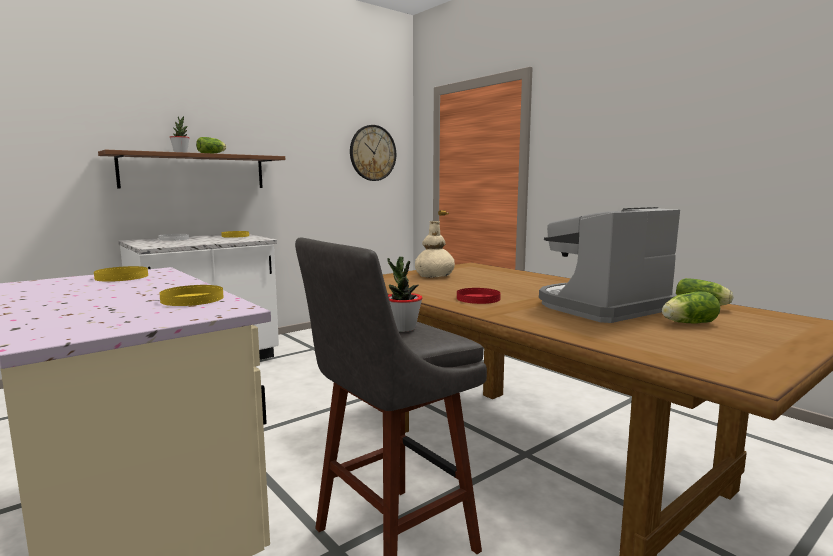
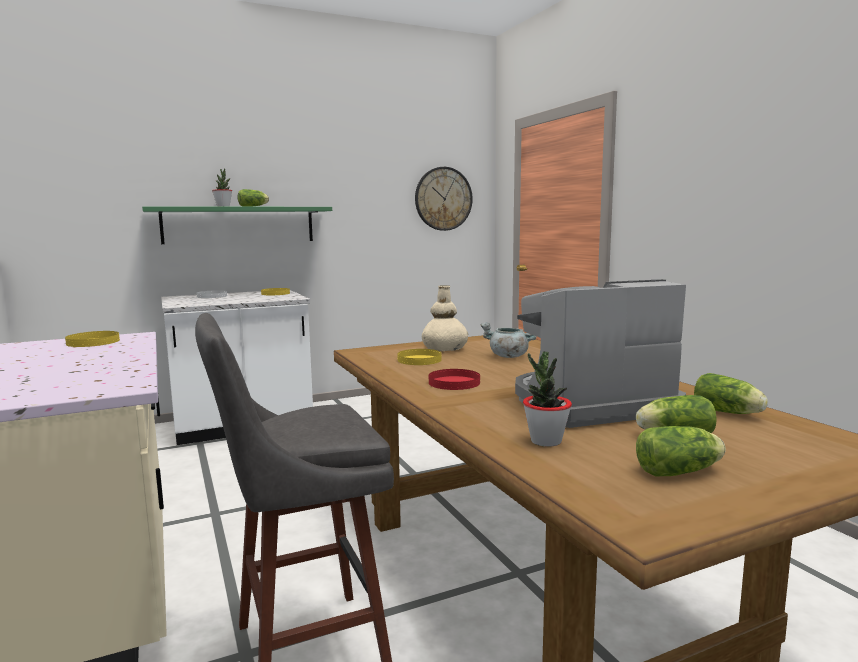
camera: 15 degrees right, 0 degrees up
(193, 299) = (110, 372): yellow plate -> yellow plate (419, 360)
(194, 171) = (239, 225): brown shelf -> green shelf
(403, 329) = (314, 417): potted plant -> potted plant (545, 441)
(494, 279) = (508, 356): none -> grey cooking pot
(723, 344) = (681, 472): none -> lettuce

